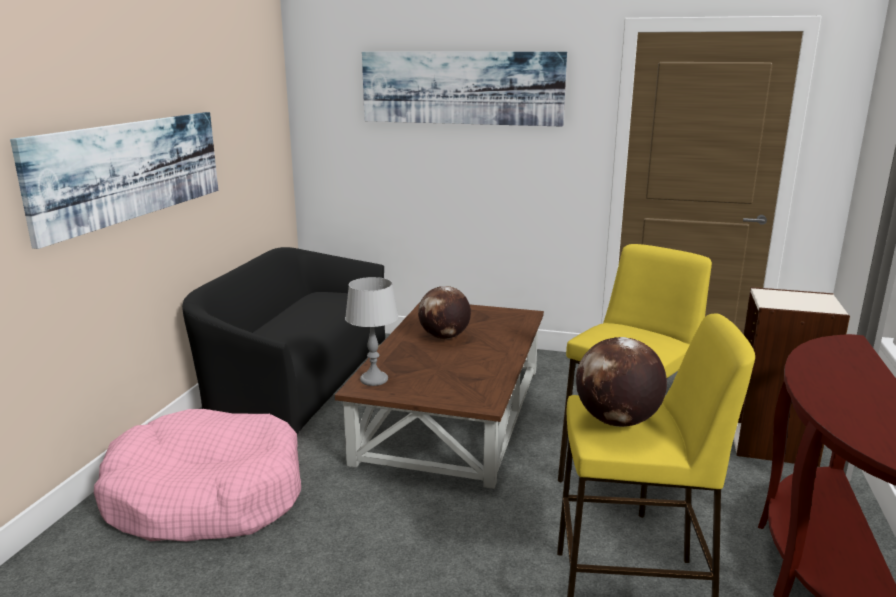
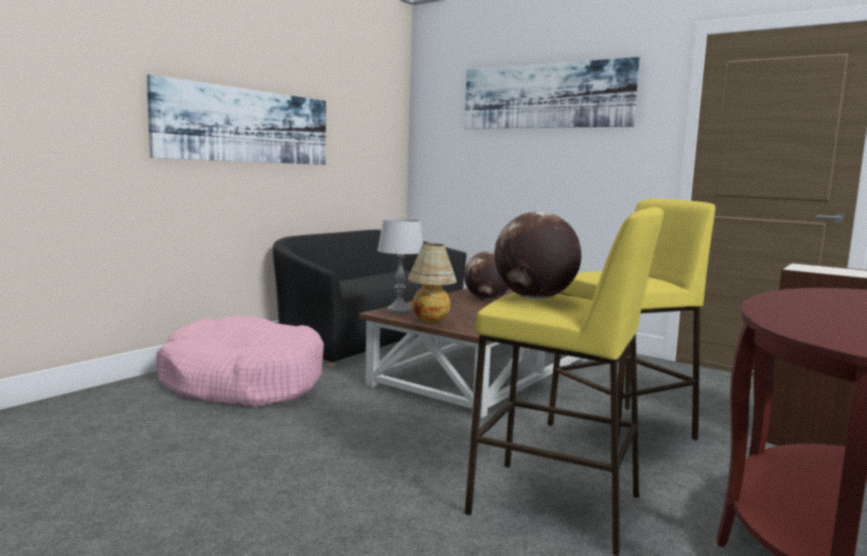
camera: 20 degrees right, 10 degrees down
(423, 396) = (430, 322): none -> table lamp

